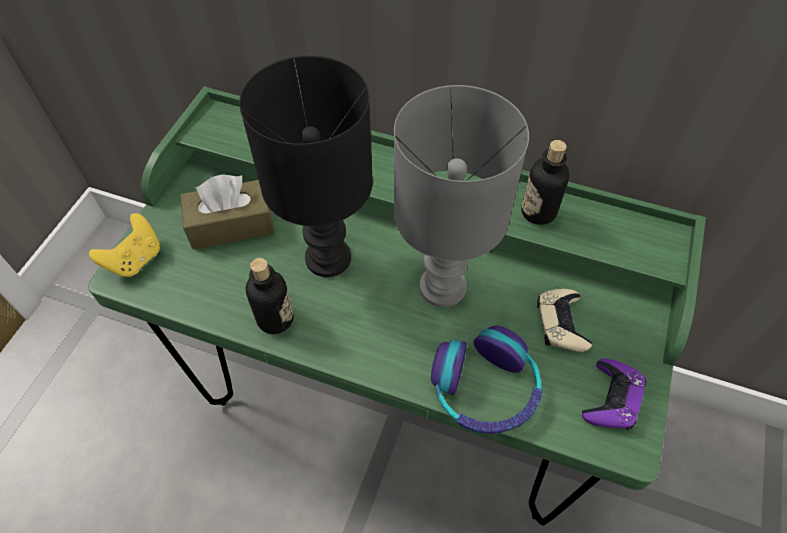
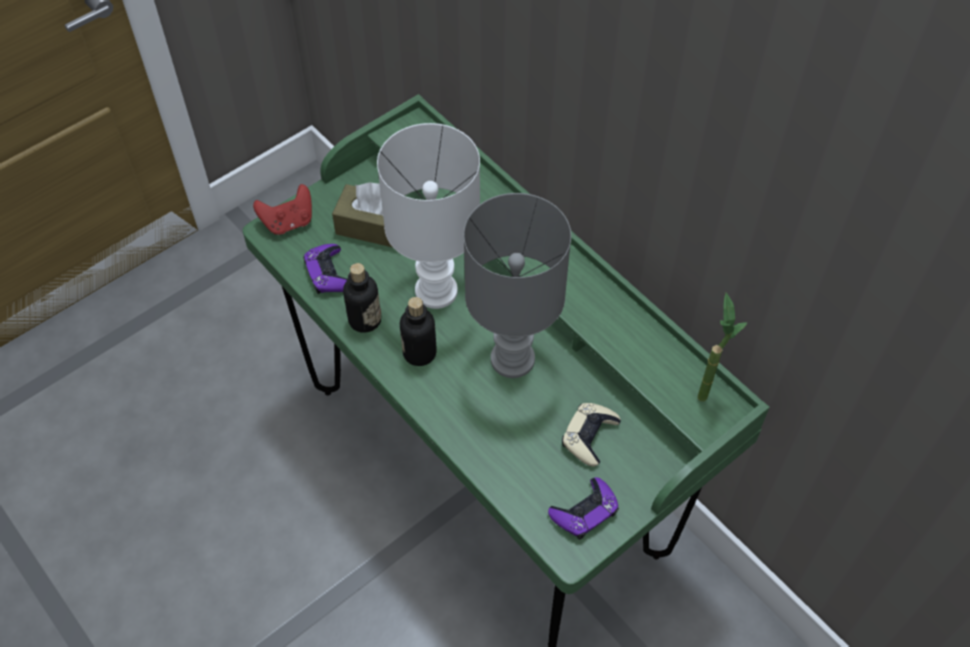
camera: 30 degrees right, 0 degrees up
(135, 259) = (288, 222): yellow game controller -> red game controller
(209, 290) = (329, 273): none -> purple game controller
(327, 259) = (435, 292): black table lamp -> white table lamp
(485, 388) = (489, 452): headphones -> none
(538, 212) = (625, 333): bottle -> bottle (419, 353)
(640, 228) = (705, 388): none -> potted plant

